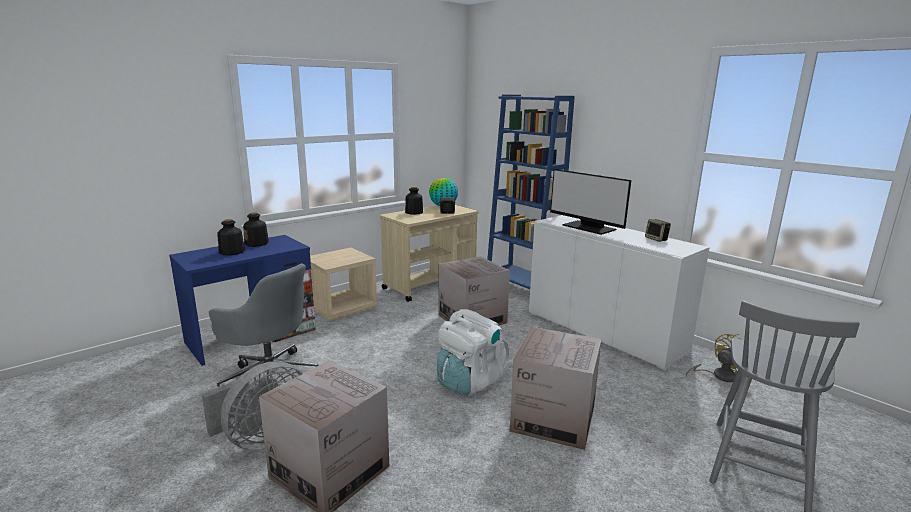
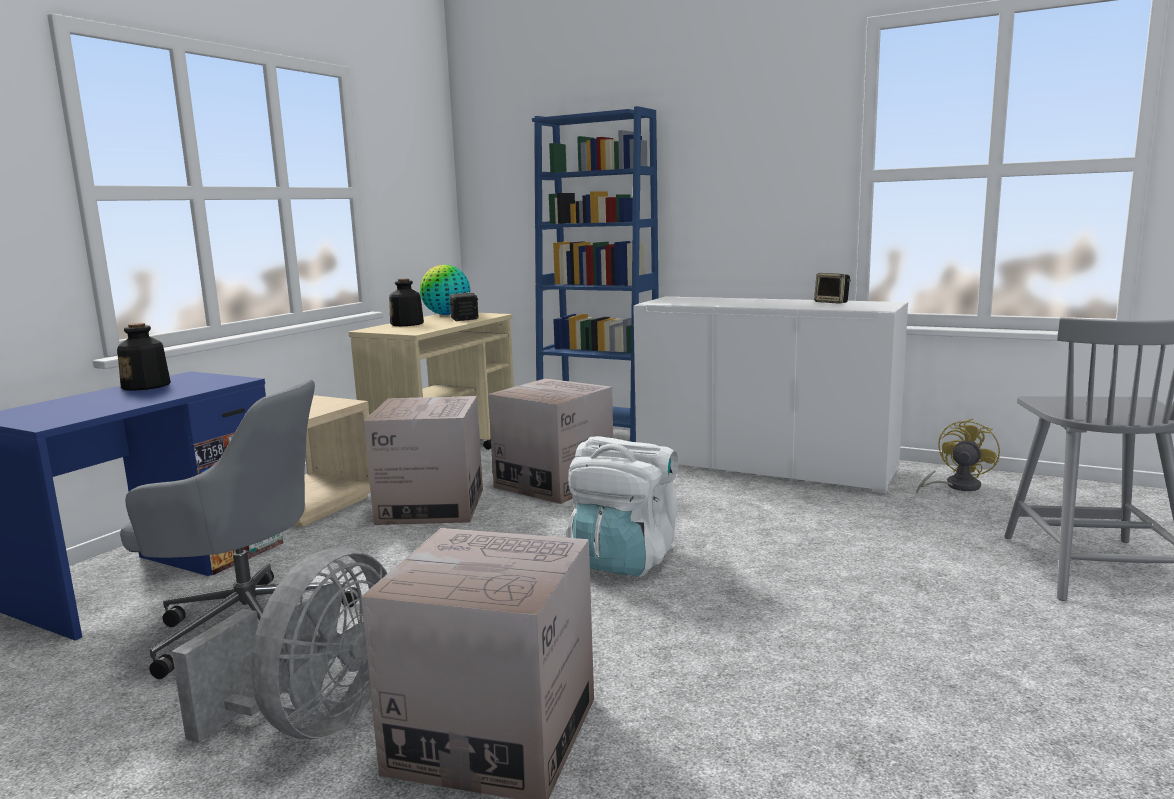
camera: 20 degrees left, 5 degrees down
(232, 252) = (107, 400): bottle -> none
(553, 419) = (792, 578): cardboard box -> cardboard box (431, 506)
(588, 228) = (722, 303): monitor -> none

